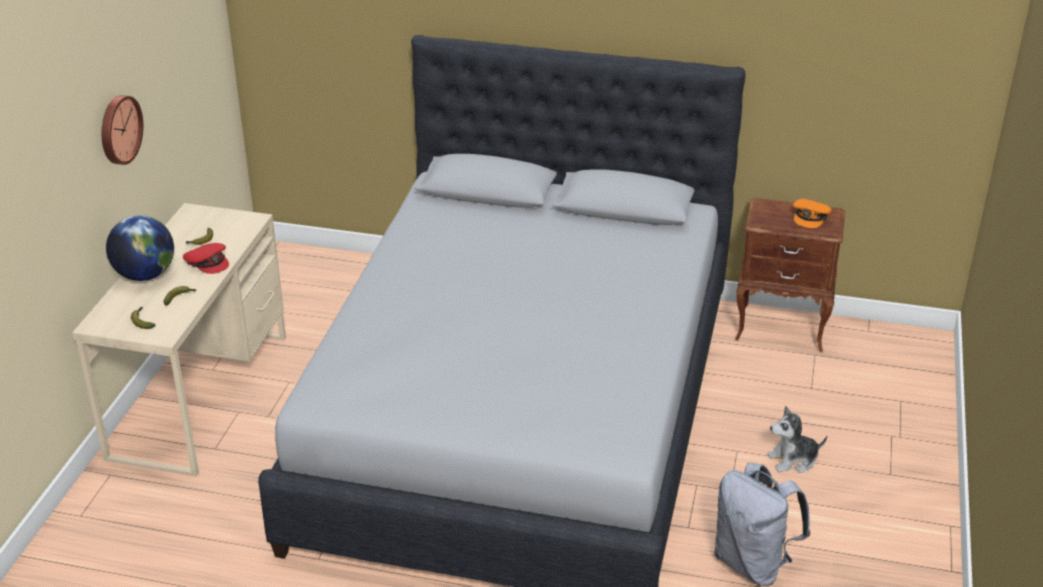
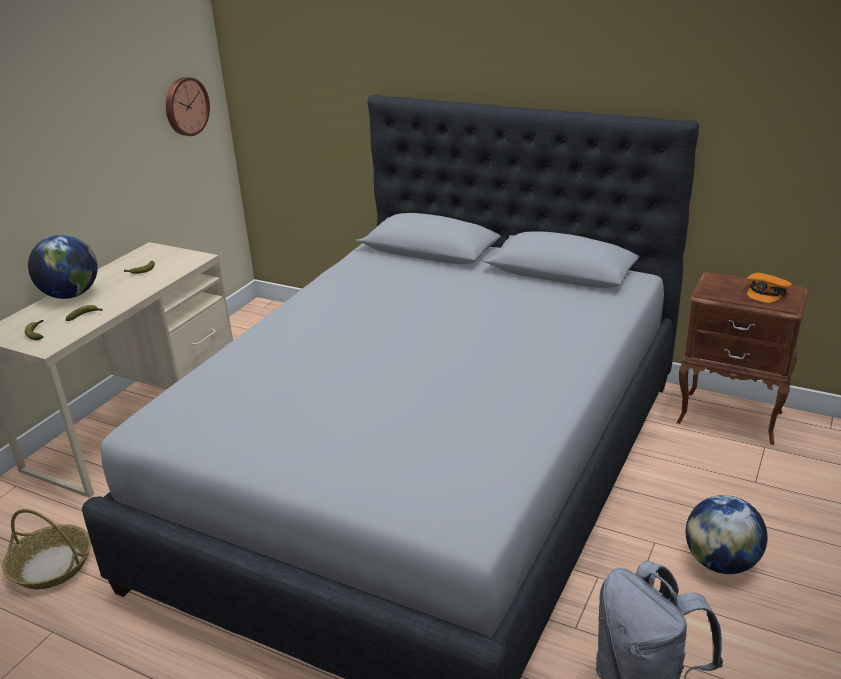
camera: 15 degrees right, 5 degrees down
(118, 129) = (58, 152): wall clock -> wall clock (185, 106)
(197, 542) = (51, 566): none -> basket
(208, 262) = (133, 289): red cap -> none
(793, 460) = (720, 562): plush toy -> globe

